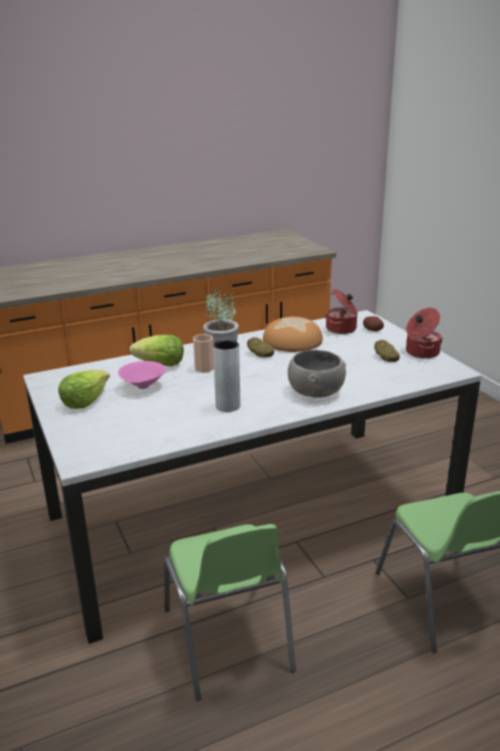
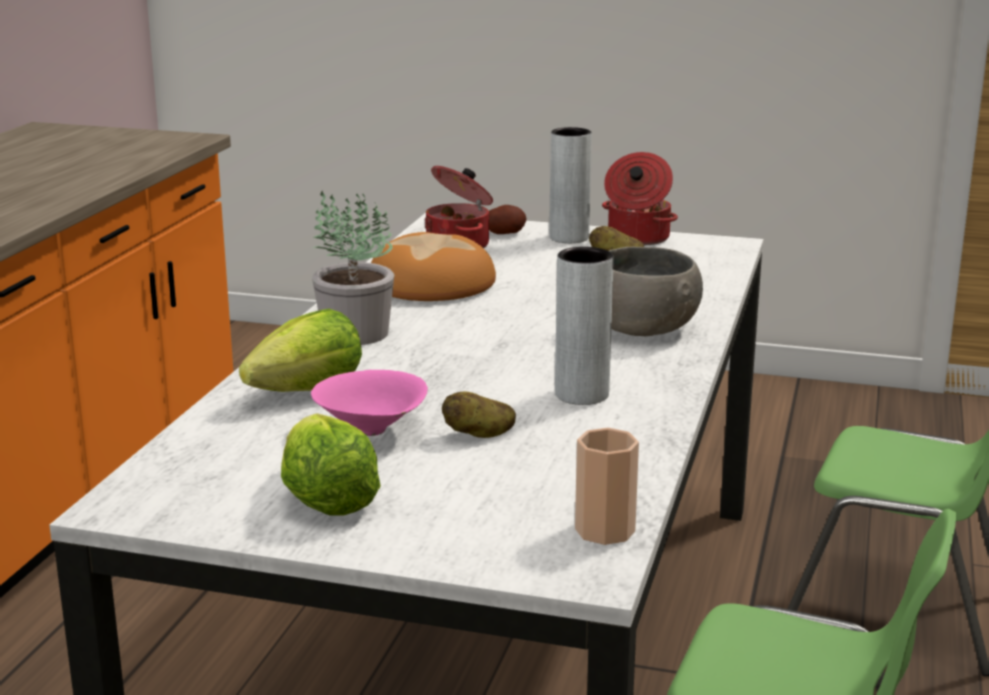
camera: 50 degrees left, 5 degrees down
(204, 368) = (399, 366): cup -> cup (605, 530)
(260, 355) = (435, 316): potato -> potato (479, 434)
(392, 341) = (569, 238): none -> grey vase

